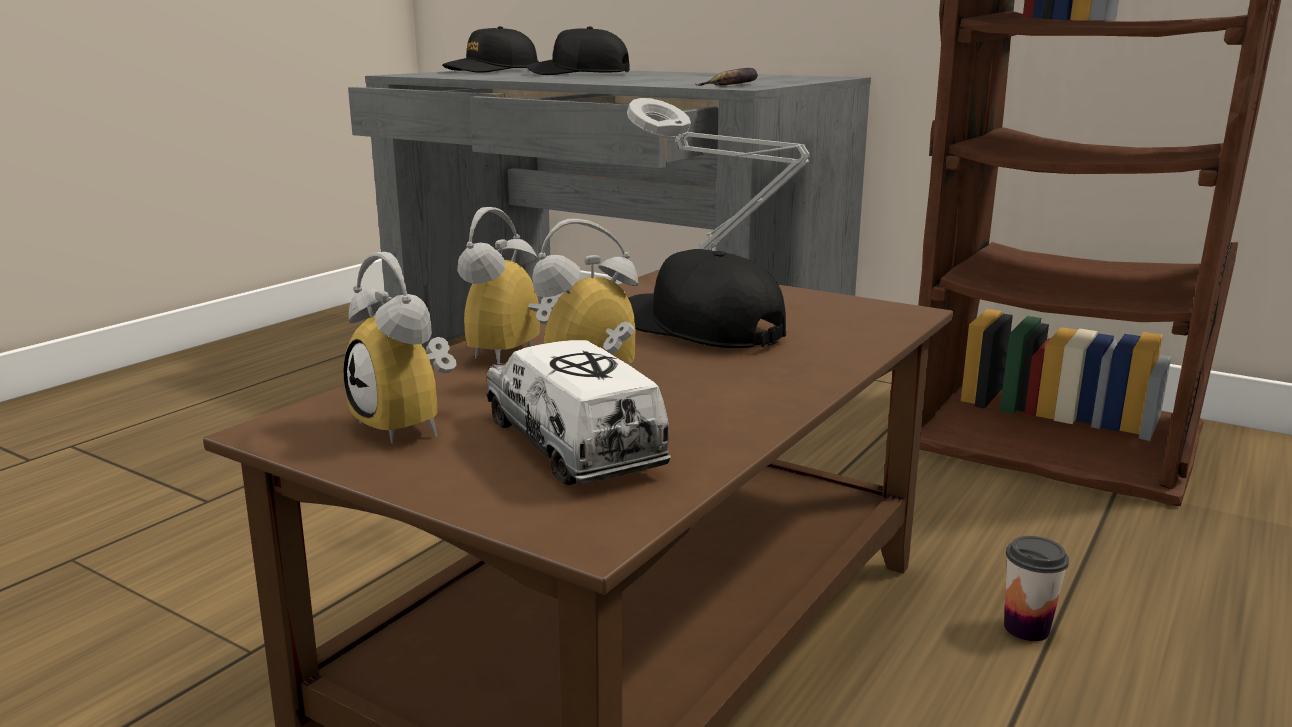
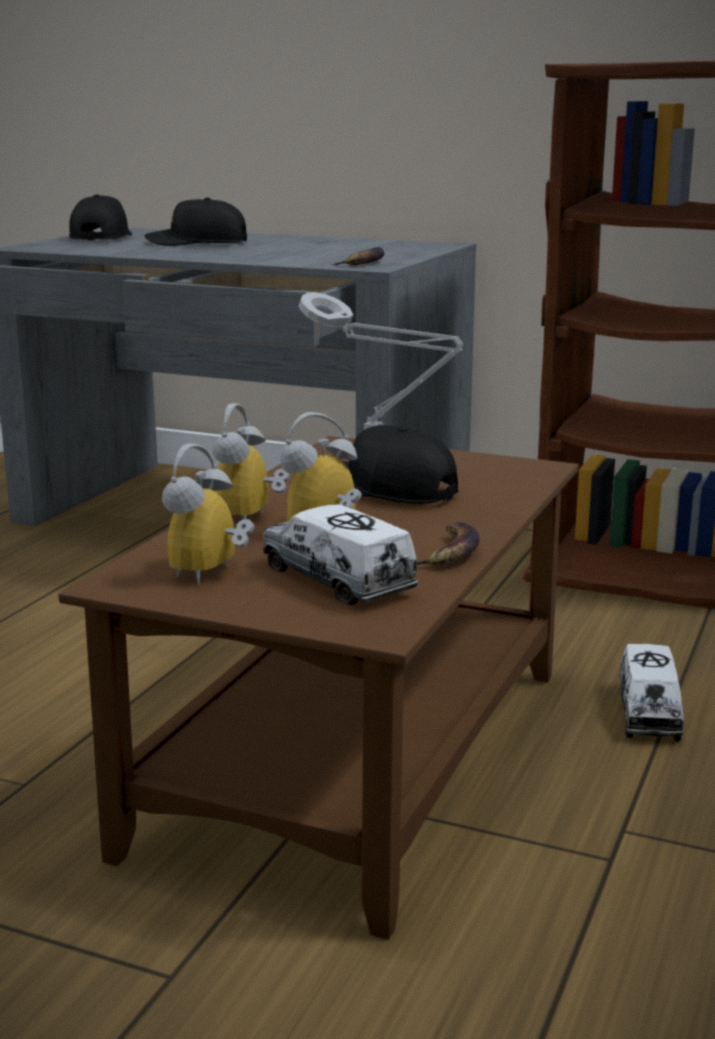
camera: 10 degrees left, 0 degrees up
(413, 424) = (212, 574): alarm clock -> alarm clock turned 75 degrees clockwise
(492, 71) = (101, 237): black cap -> black cap turned 135 degrees clockwise
(742, 415) = (448, 553): none -> banana
(1026, 628) = (648, 713): cup -> toy truck

